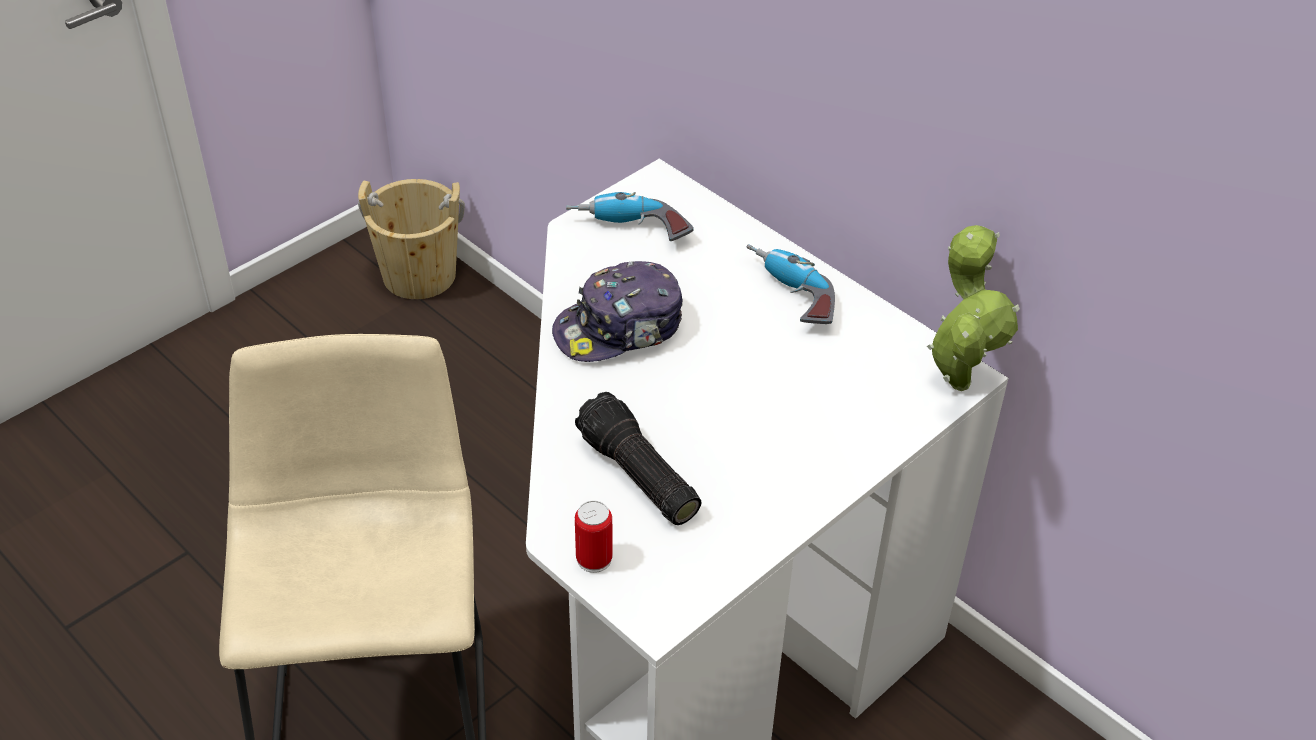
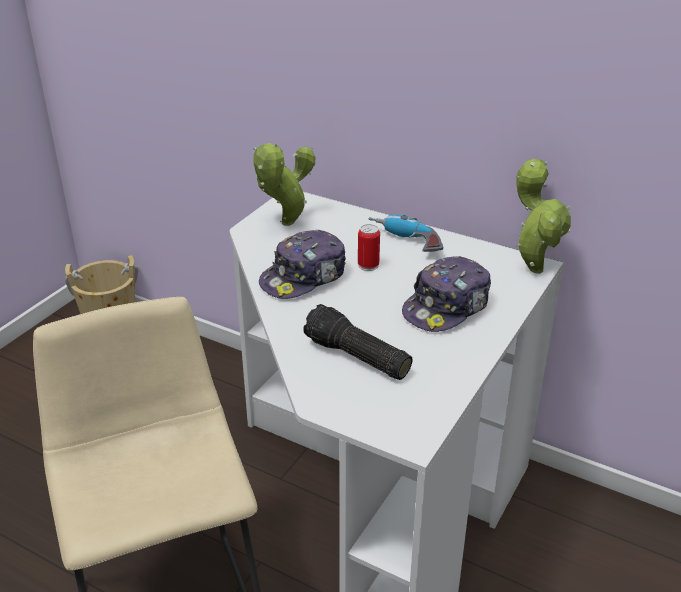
camera: 15 degrees left, 10 degrees down
(594, 559) = (350, 412): can -> can (368, 265)
(629, 230) = (285, 225): power drill -> potted plant
(797, 421) = (447, 307): none -> cap

